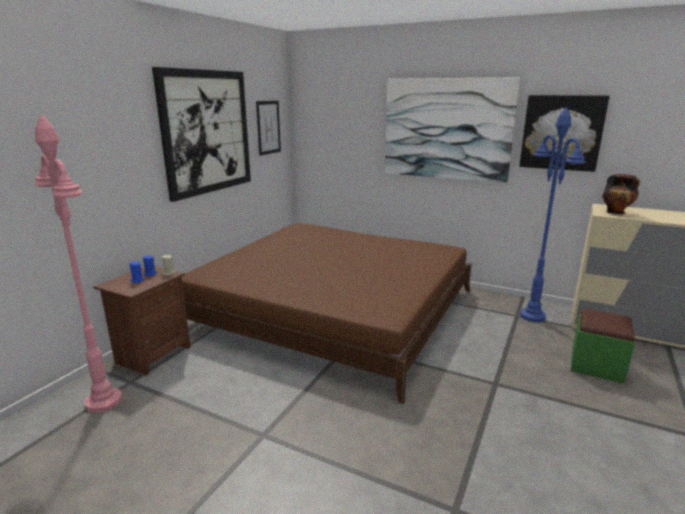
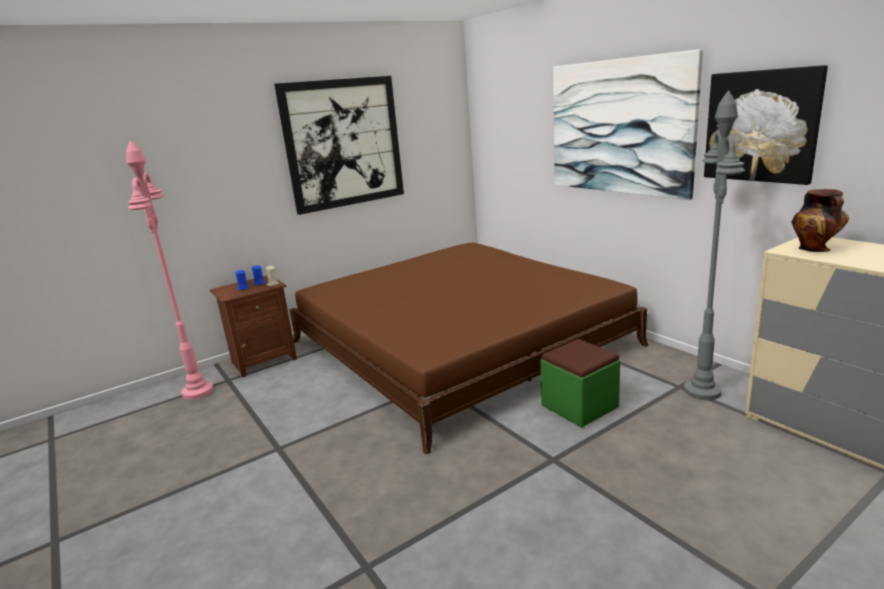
camera: 30 degrees right, 0 degrees up
(268, 127) = (433, 133): picture -> none
(533, 316) = (702, 391): blue floor lamp -> grey floor lamp
(596, 365) = (724, 471): green ottoman -> green ottoman (579, 406)

